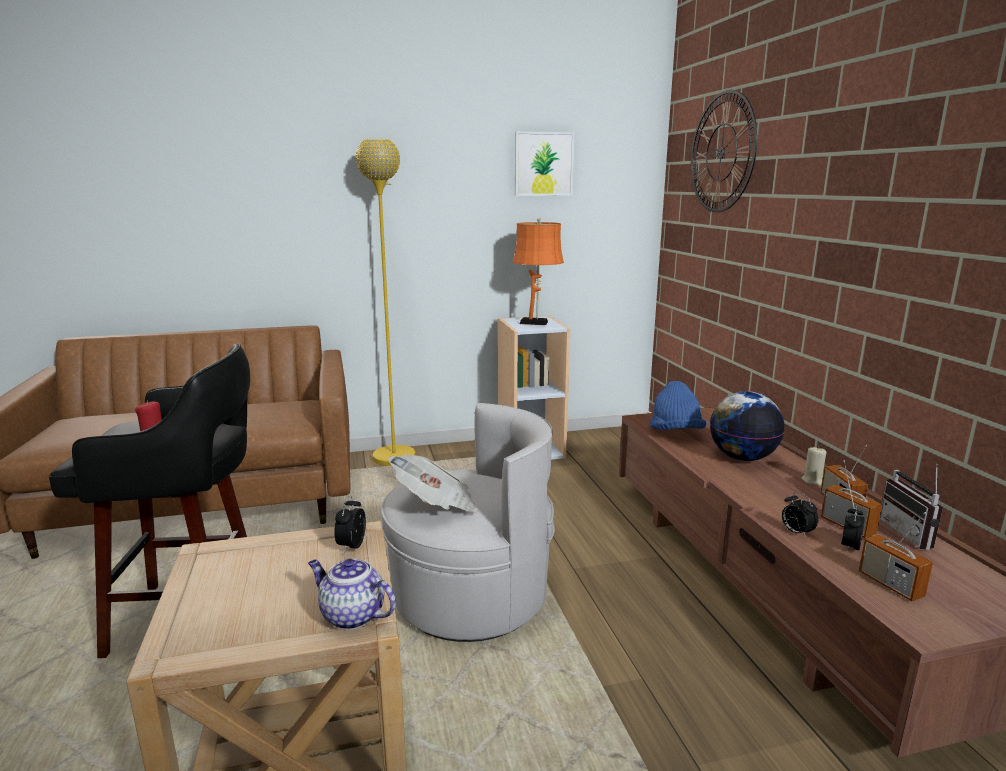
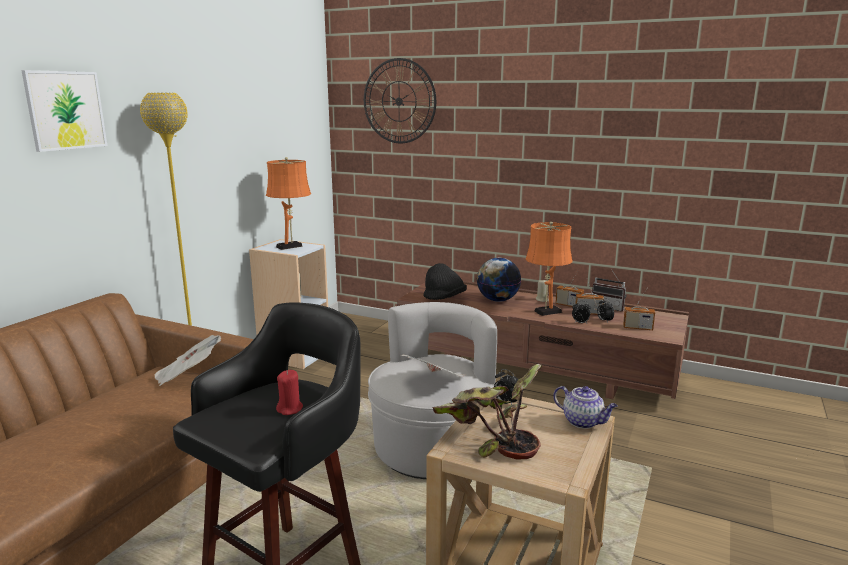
camera: 50 degrees left, 0 degrees up
(243, 566) = (489, 439): none -> potted plant
(289, 410) = (188, 376): none -> newspaper
(351, 615) = (583, 422): teapot -> teapot turned 120 degrees counterclockwise
(543, 164) = (263, 109): picture -> picture (65, 110)
(675, 433) = (444, 299): blue hat -> black hat
(776, 497) = (545, 312): none -> orange table lamp

